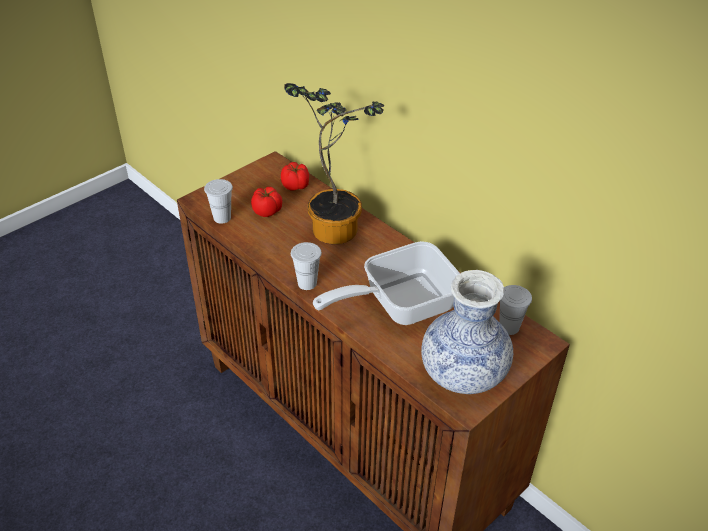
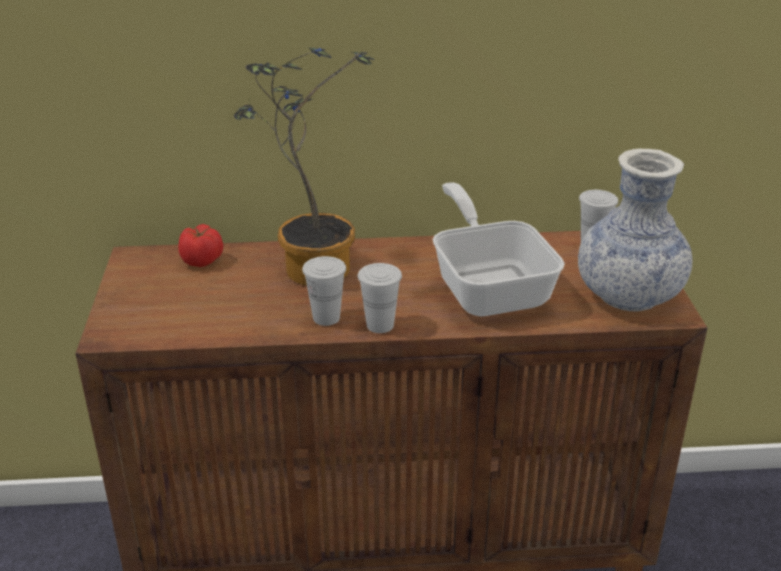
camera: 50 degrees left, 10 degrees down
(222, 218) = (173, 333): white cup -> white cup (326, 318)
(267, 211) = (215, 297): tomato -> none
(399, 305) = (489, 285): frying pan -> frying pan turned 150 degrees clockwise

